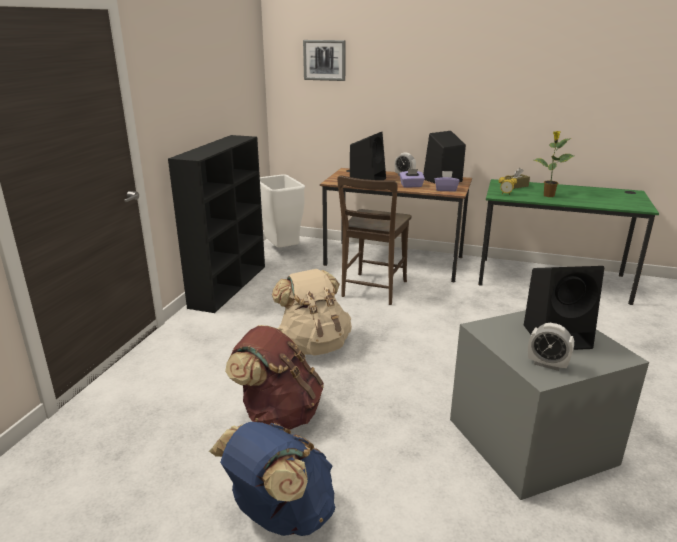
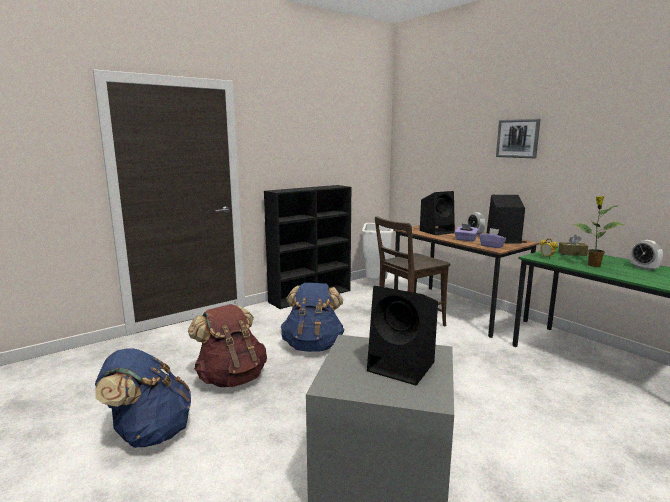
camera: 35 degrees right, 10 degrees down
(314, 345) = (313, 346): beige backpack -> blue backpack
(324, 60) = (428, 134): picture -> picture (518, 138)
(547, 364) = (350, 380): alarm clock -> alarm clock (643, 268)

